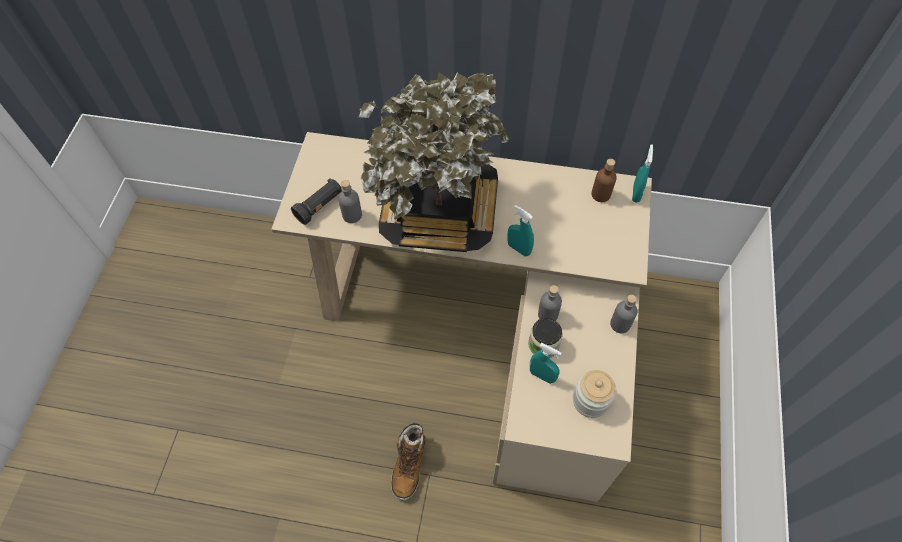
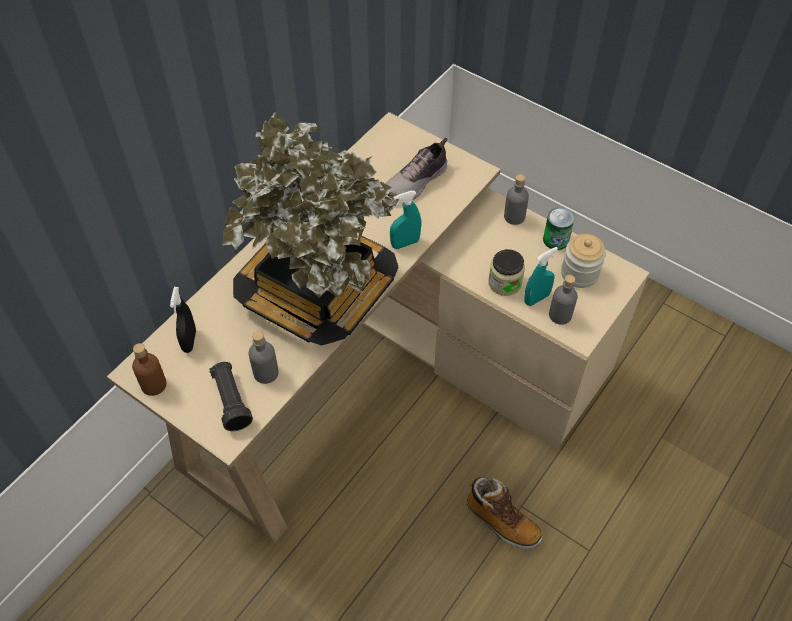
camera: 65 degrees left, 5 degrees down
(355, 160) = (189, 341): none -> black spray bottle
(547, 314) = (474, 265): grey bottle -> grey bottle (560, 315)
(588, 230) = (417, 182): none -> shoe
(601, 194) = (383, 154): brown bottle -> brown bottle (154, 384)
(616, 367) = (556, 240): none -> can
(636, 193) = (399, 130): turquoise spray bottle -> none

